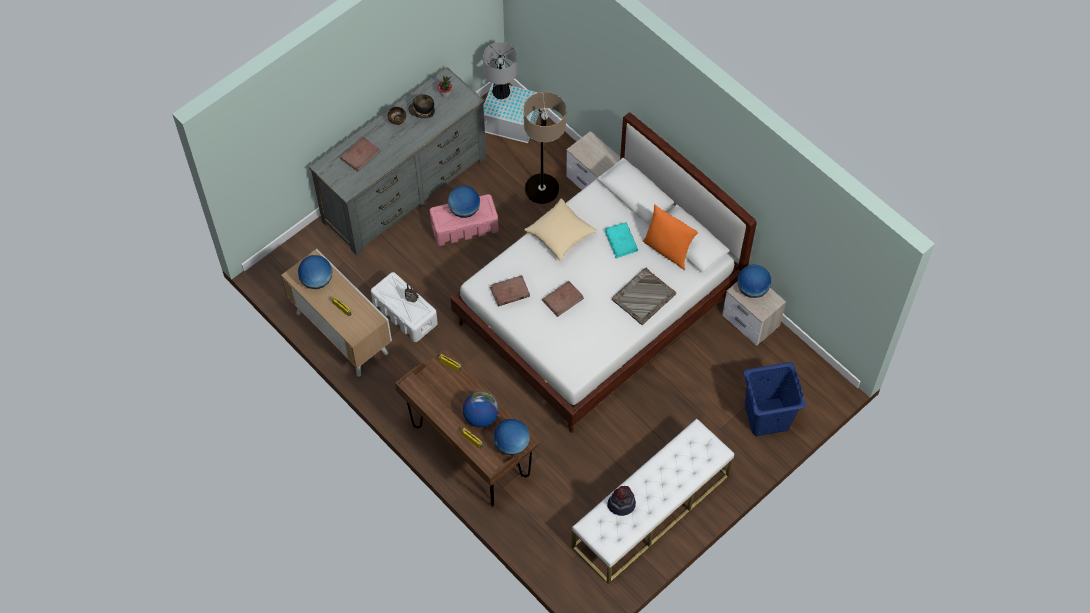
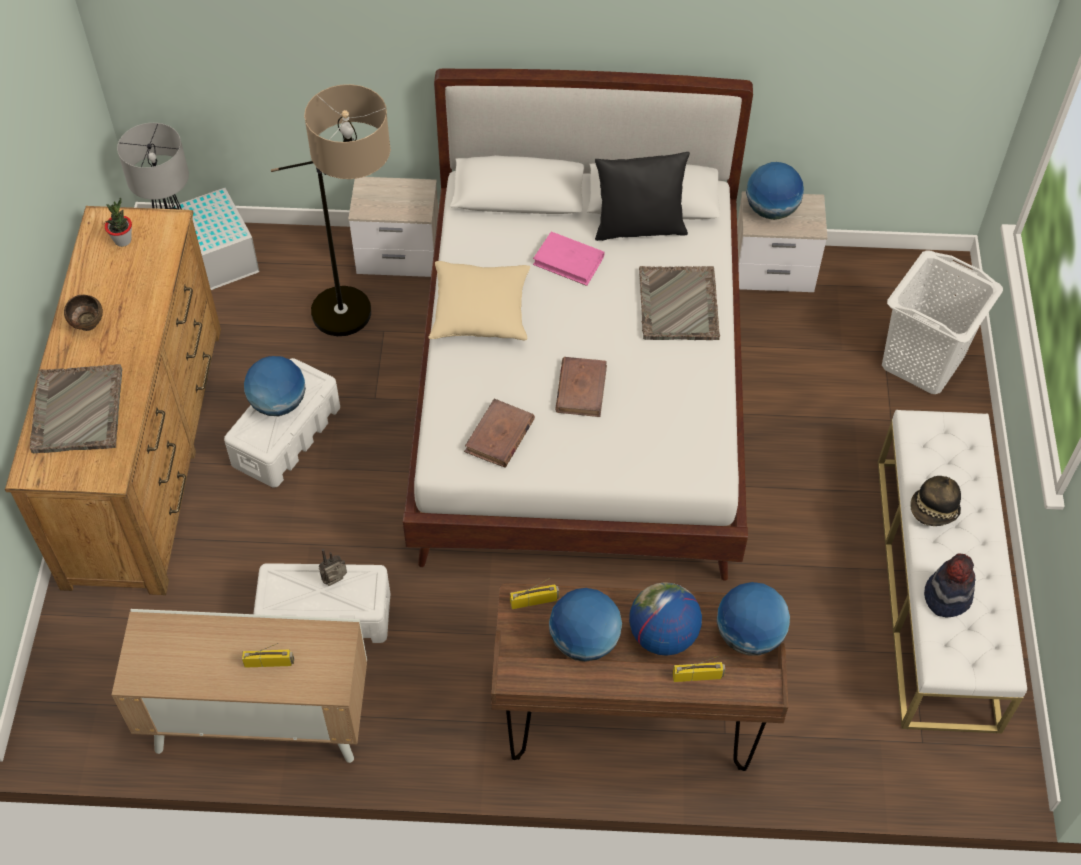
camera: 45 degrees left, 5 degrees down
(316, 280) = (182, 655): globe -> globe (584, 641)
(360, 155) = (77, 411): brown book -> grey tray
(405, 189) = (145, 452): grey dresser -> brown dresser
(422, 111) = (112, 286): hat -> hat (934, 511)
(465, 227) = (287, 435): pink storage box -> white storage box
(621, 241) = (569, 261): turquoise book -> pink book
(667, 250) = (639, 228): orange pillow -> black pillow
(766, 416) = (921, 362): blue laundry basket -> white laundry basket

